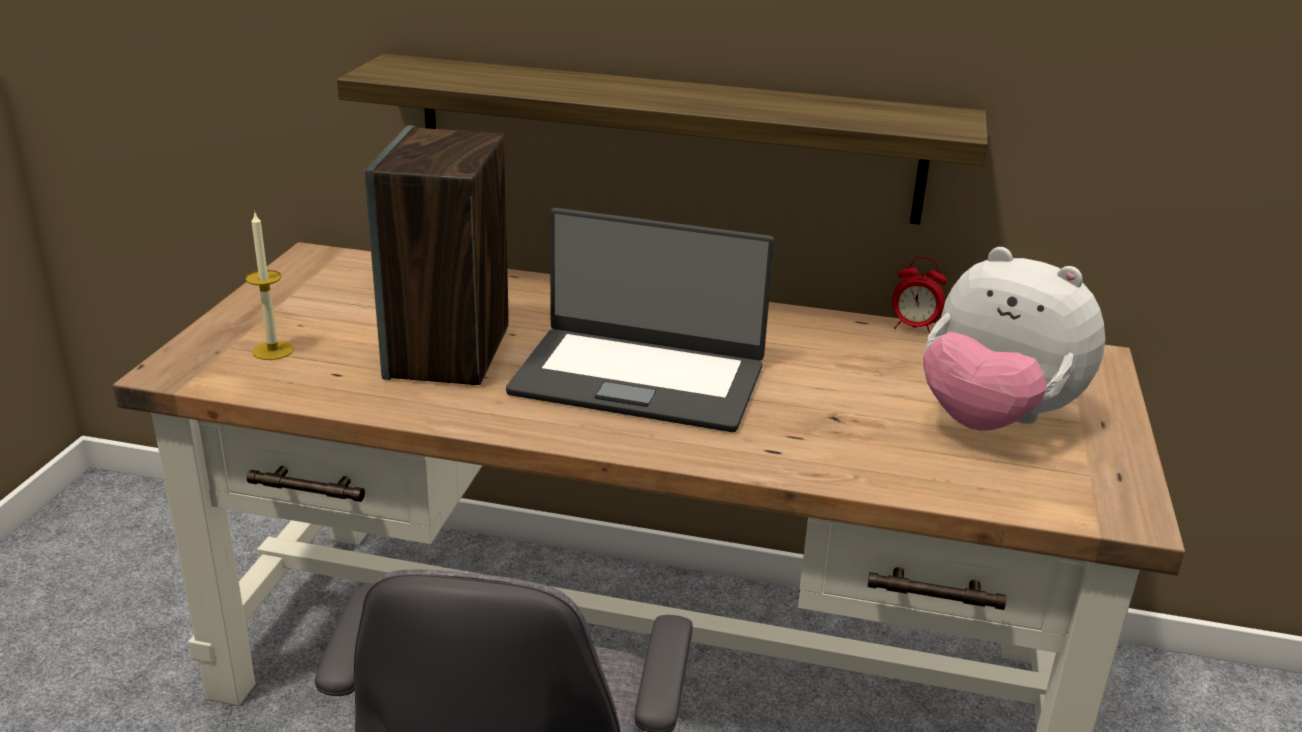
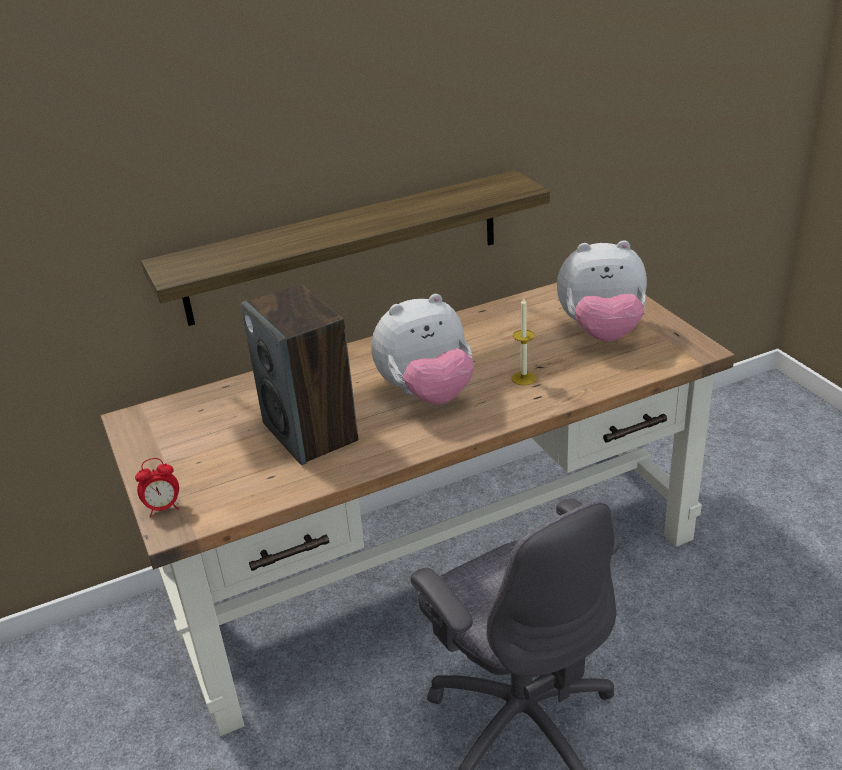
camera: 35 degrees left, 5 degrees up
(273, 350) = (210, 484): candle -> candle (523, 378)
(639, 378) = (427, 394): laptop -> plush toy
(913, 328) = (508, 302): alarm clock -> alarm clock (163, 508)

